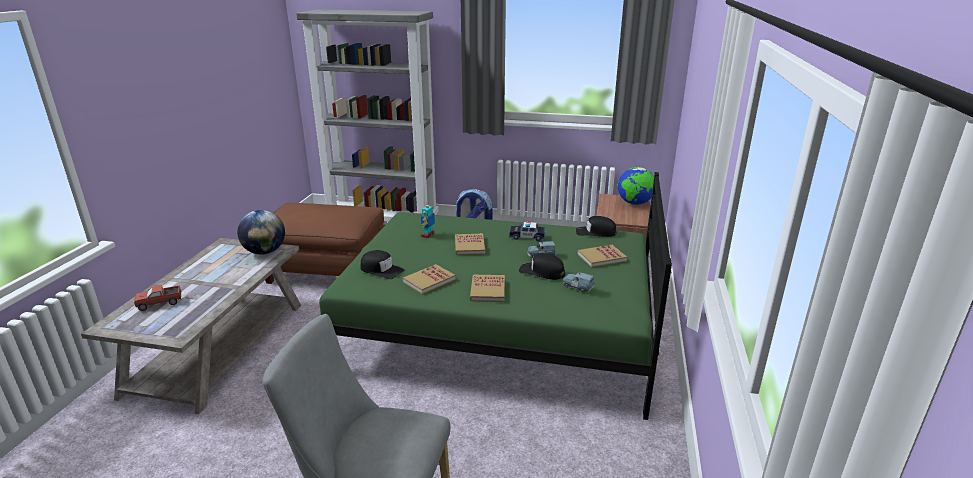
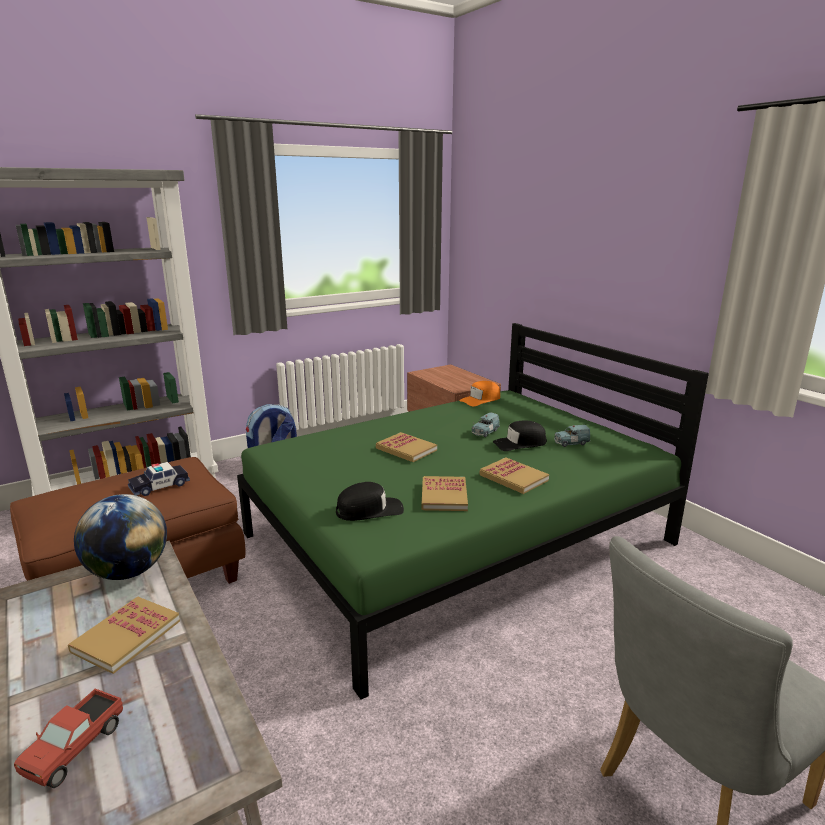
camera: 45 degrees left, 5 degrees down
(428, 235) = (339, 456): toy robot -> none
(527, 236) = (437, 422): toy car -> toy car (159, 486)
(595, 232) = (480, 400): black cap -> orange cap
(601, 257) = (530, 416): book -> book (126, 636)
(634, 203) = (451, 371): globe -> none

